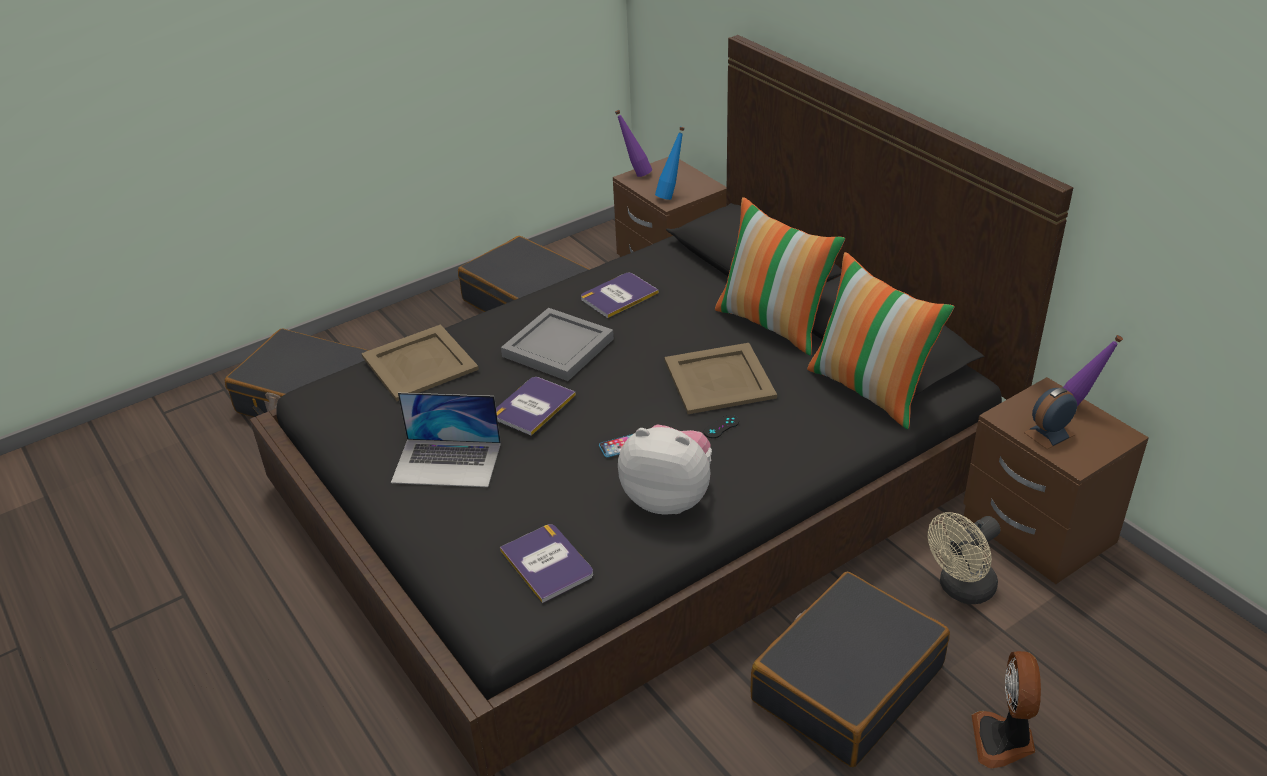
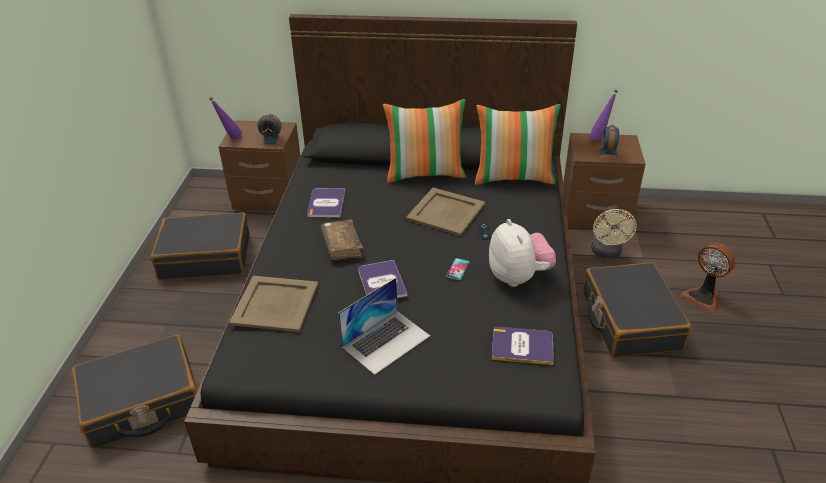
camera: 50 degrees left, 0 degrees up
(560, 347) = (341, 246): grey tray -> brown book
(668, 497) = (518, 277): plush toy -> plush toy turned 105 degrees clockwise
(671, 195) = (271, 140): blue bottle -> alarm clock

